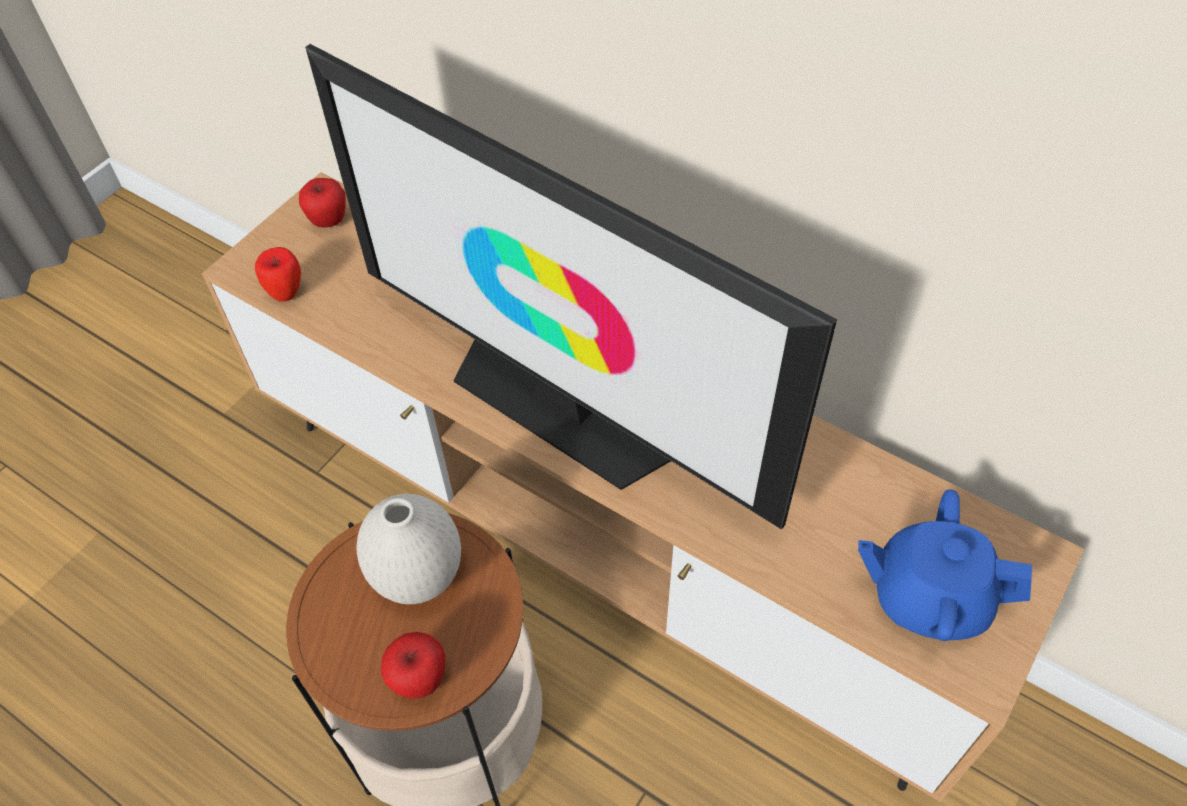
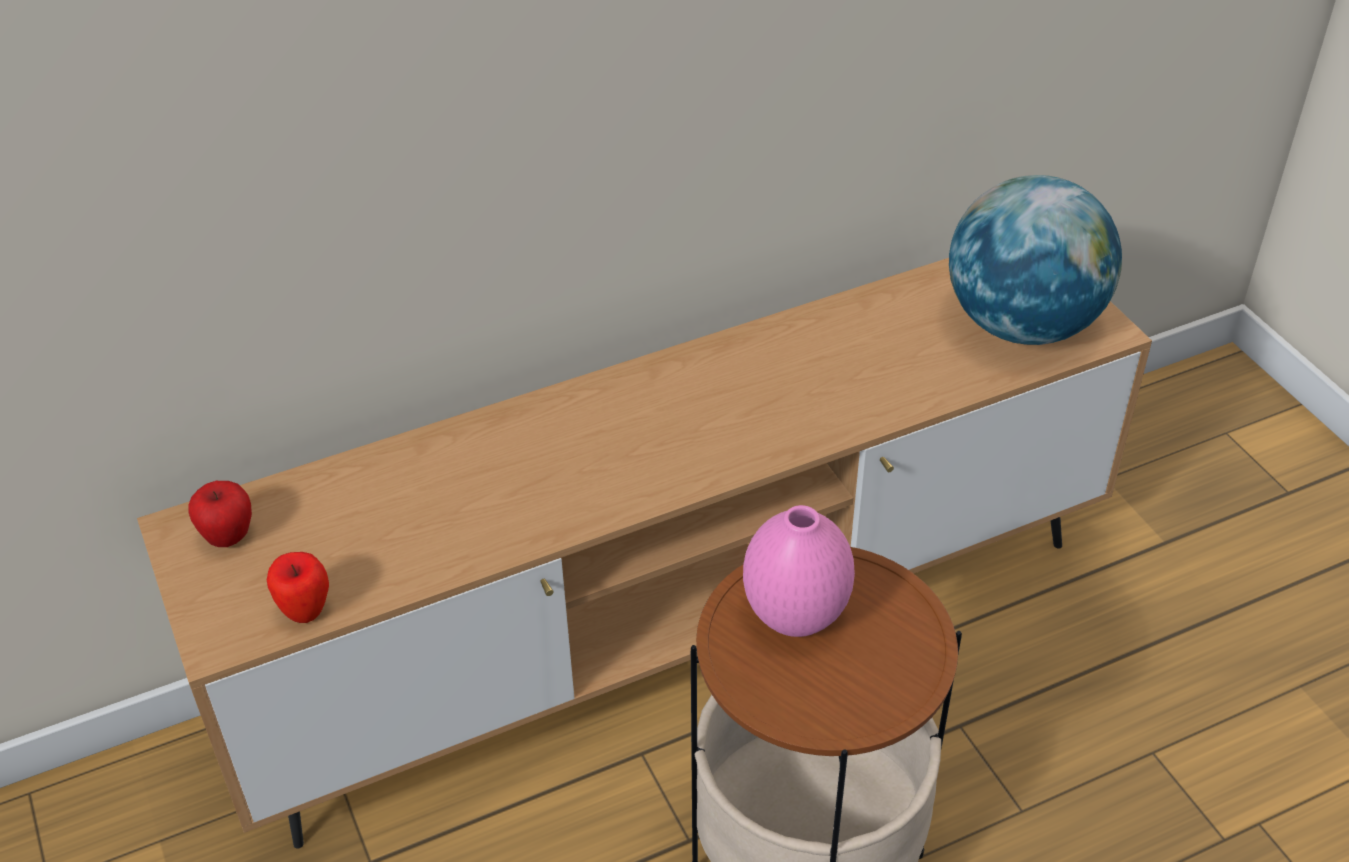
camera: 60 degrees left, 10 degrees down
(420, 578) = (796, 616): white vase -> pink vase
(420, 680) = (910, 655): apple -> none
(564, 404) = (660, 449): television -> none
(928, 597) = (1023, 324): blue teapot -> globe

